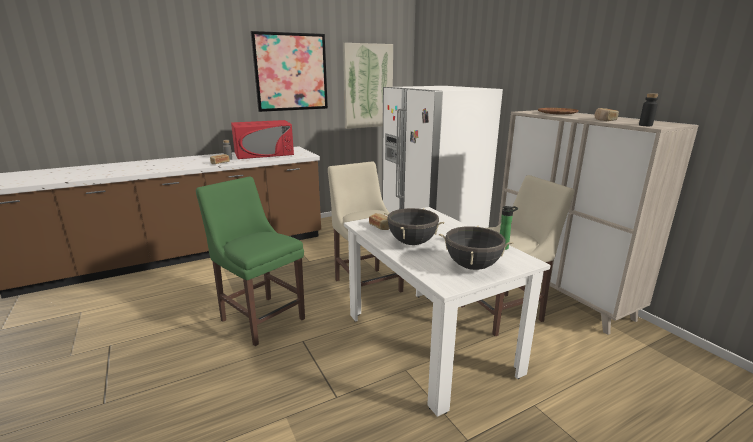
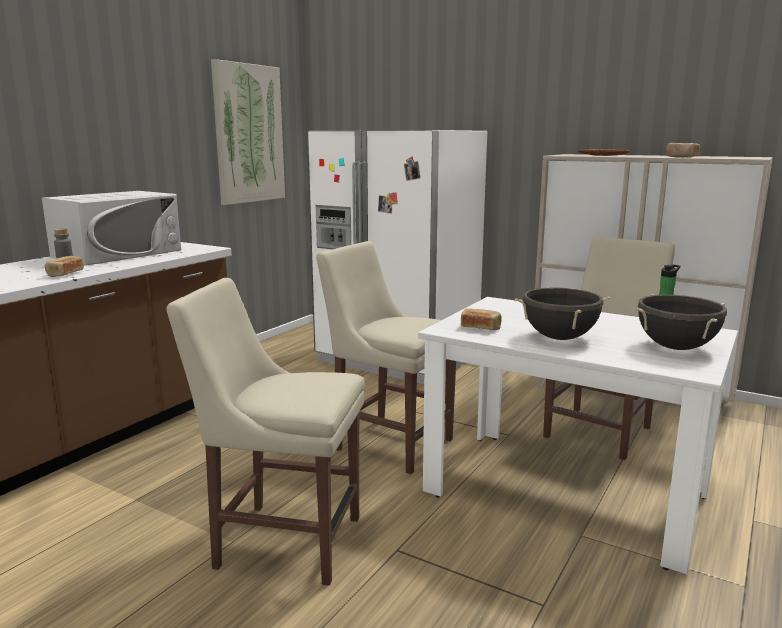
camera: 30 degrees left, 5 degrees down
(261, 317) = (282, 540): green chair -> beige chair
(264, 153) = (118, 253): red microwave -> white microwave
(291, 72) = (135, 105): picture -> none
(645, 125) = (741, 158): black bottle -> none

